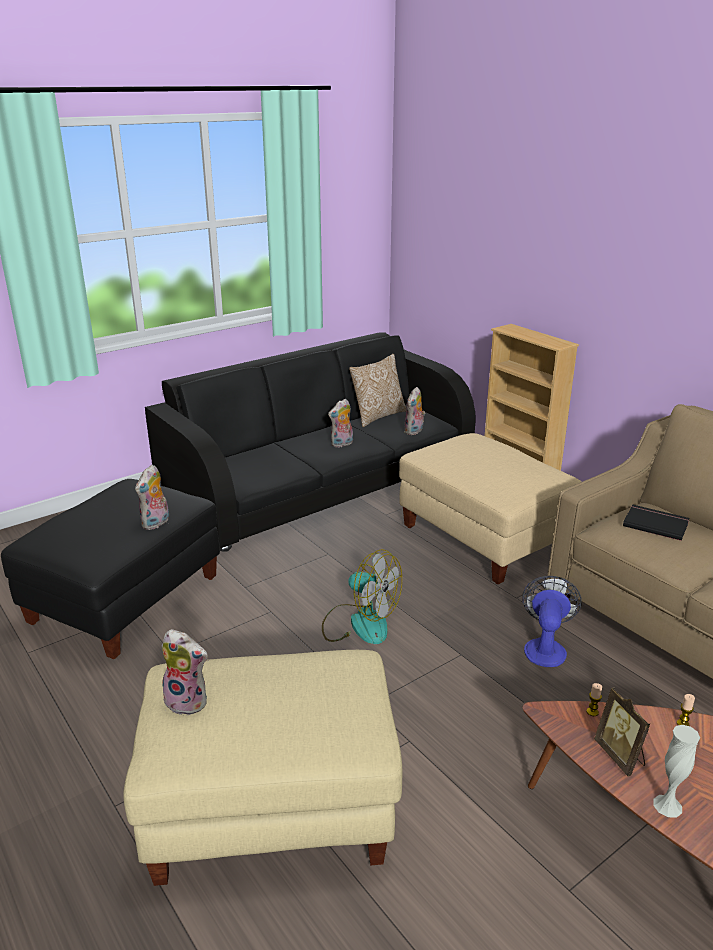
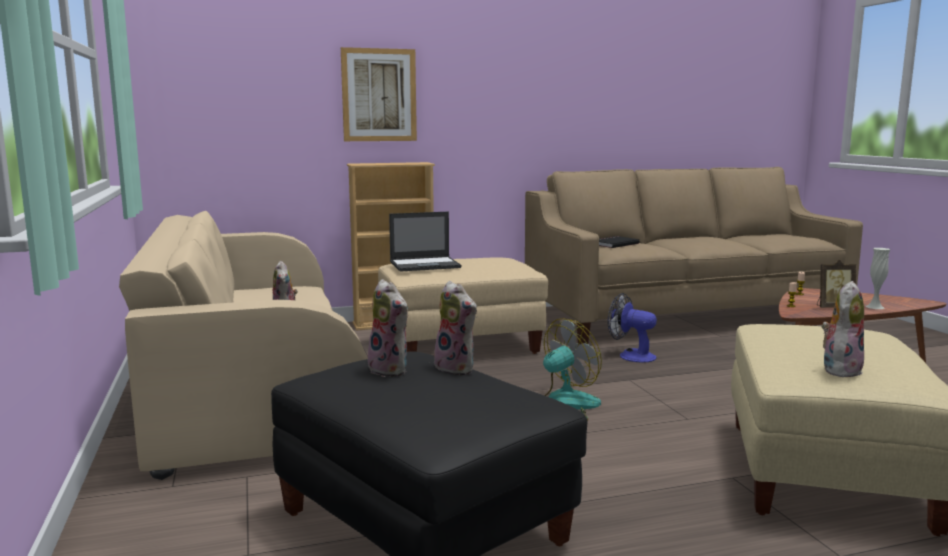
camera: 70 degrees left, 15 degrees down
(320, 480) = (254, 385): black sofa -> beige sofa
(377, 416) = (240, 301): pillow -> none
(414, 431) = (303, 296): plush toy -> plush toy (391, 370)
(464, 449) = (426, 265): none -> laptop
(552, 259) = (379, 95): none -> picture

